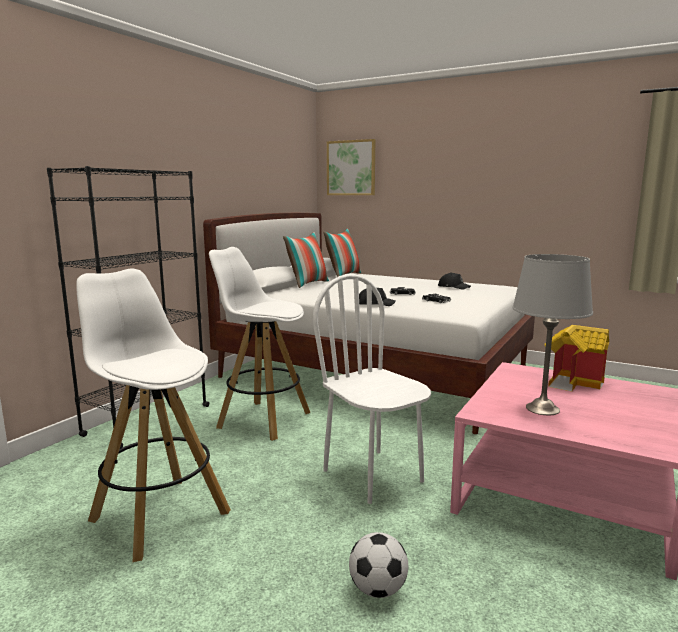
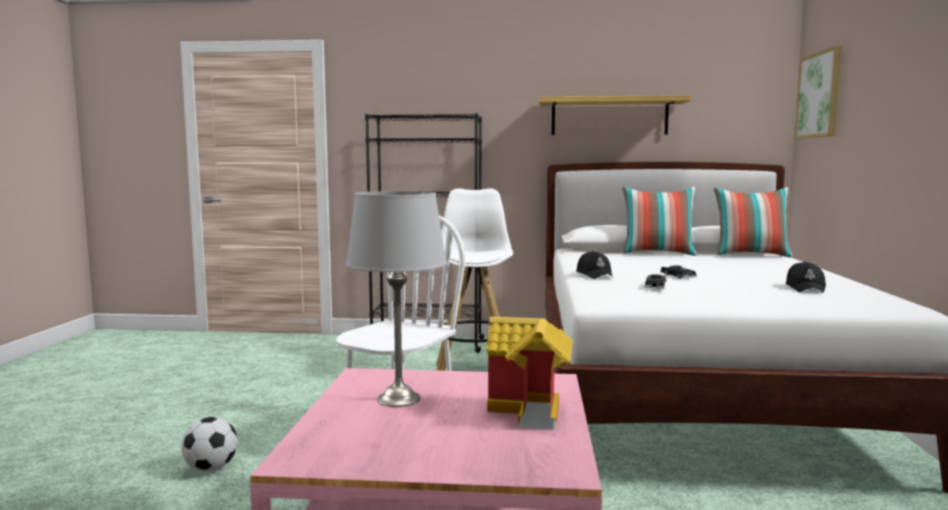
camera: 65 degrees right, 5 degrees down
(158, 515) = (286, 383): white stool -> none
(236, 176) = (609, 117): none -> shelf

